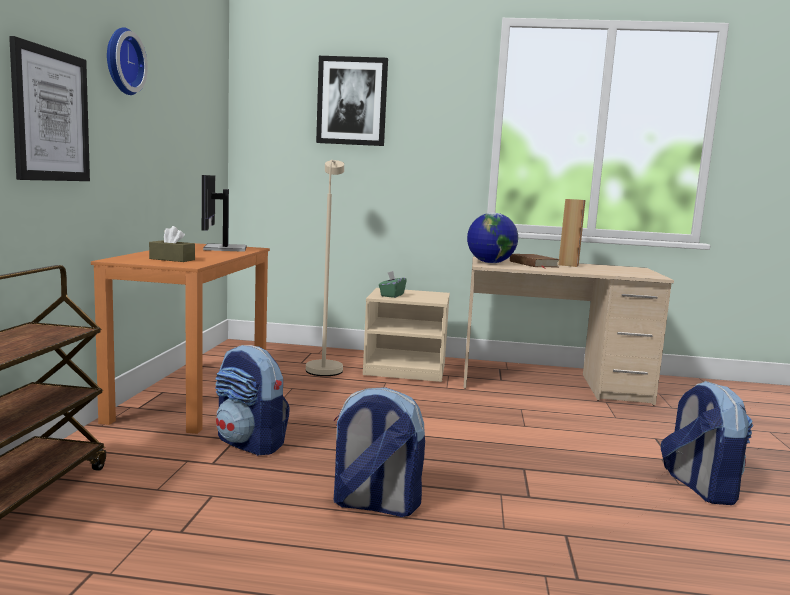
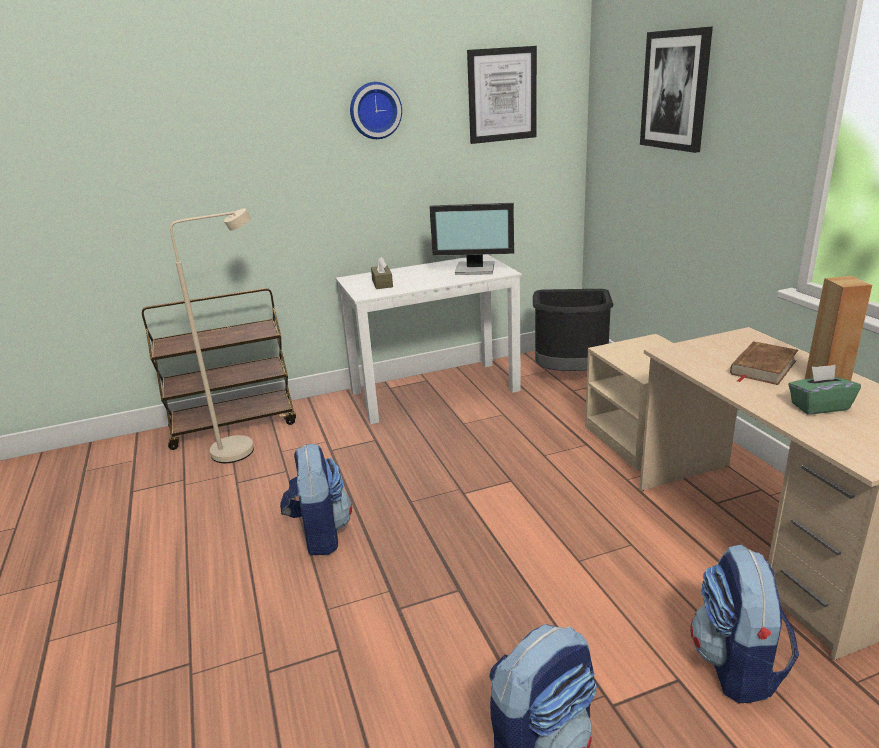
camera: 65 degrees right, 15 degrees up
(51, 115) = (288, 177): picture -> picture (502, 95)
(193, 395) = (435, 391): orange desk -> white desk
(223, 248) = (475, 269): monitor -> monitor turned 135 degrees counterclockwise
(251, 443) = (374, 448): backpack -> backpack (736, 665)
(275, 356) = (570, 374): none -> black trash can
(325, 367) = (578, 404): beige floor lamp -> beige floor lamp (244, 448)
(391, 295) = (627, 351): green tissue box -> green tissue box (819, 406)
(490, 263) = (701, 348): globe -> none

